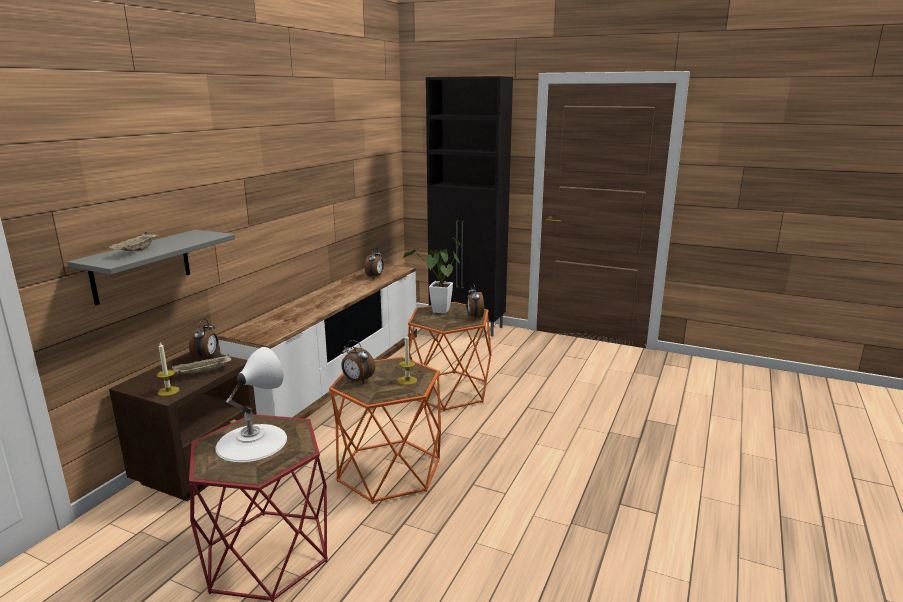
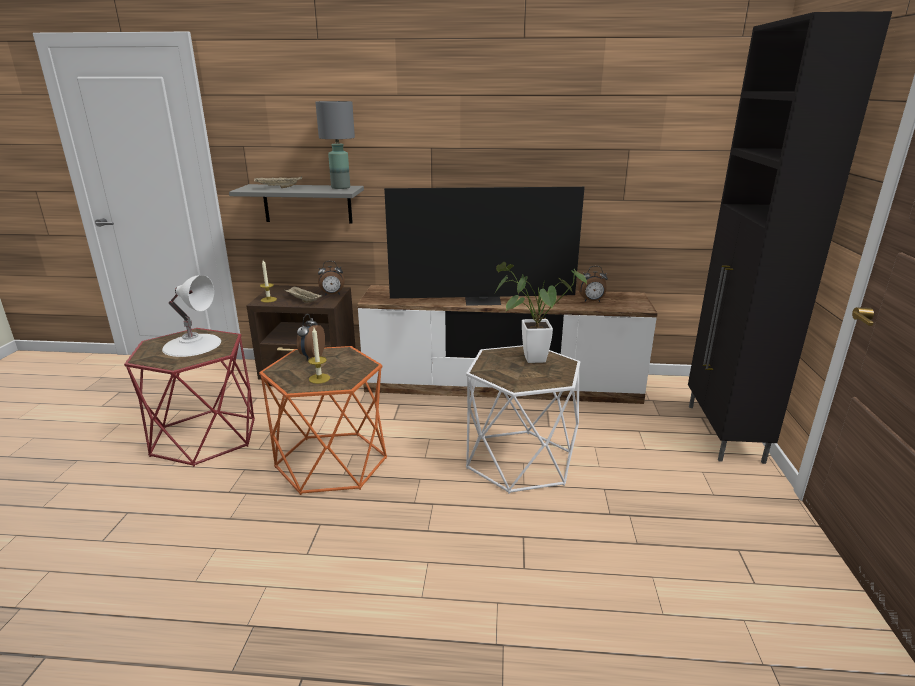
camera: 70 degrees right, 5 degrees up
(192, 235) = (340, 187): none -> grey table lamp
(330, 302) = (483, 301): none -> television
(449, 391) = (519, 461): orange side table -> white side table
(474, 317) = (534, 382): alarm clock -> none

